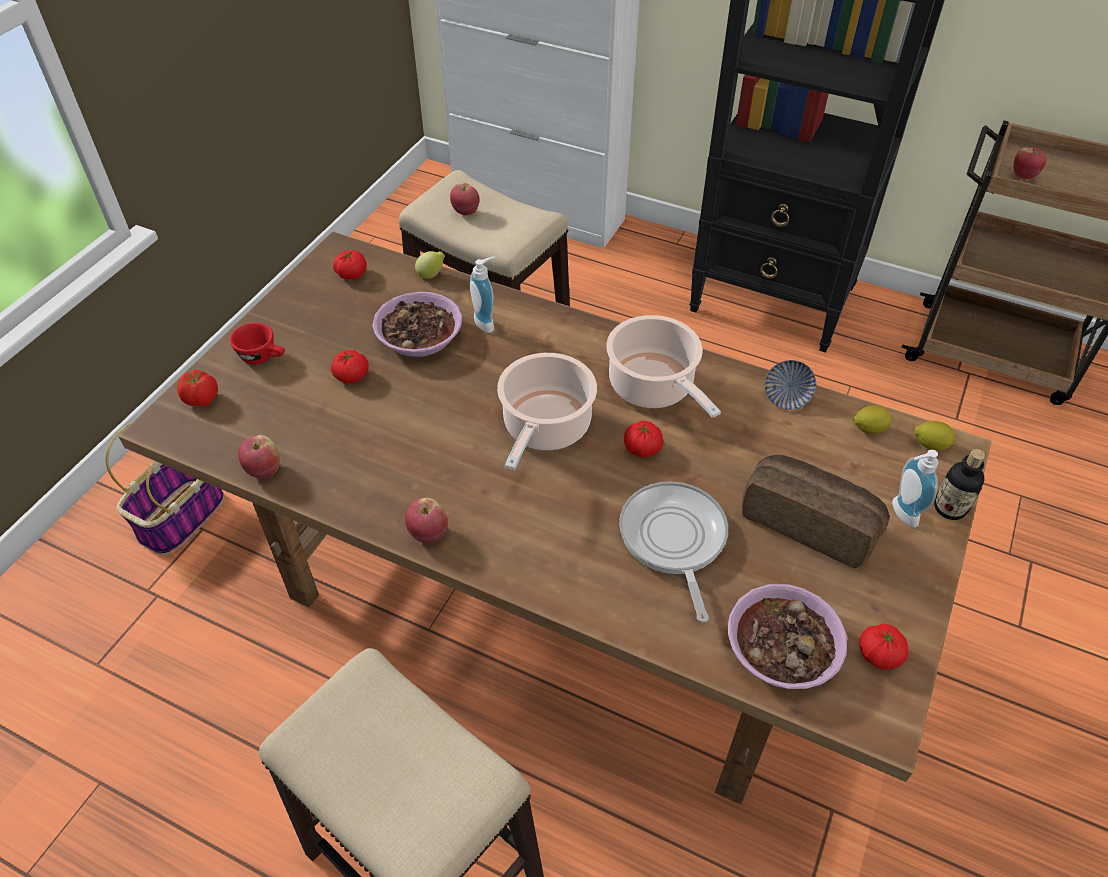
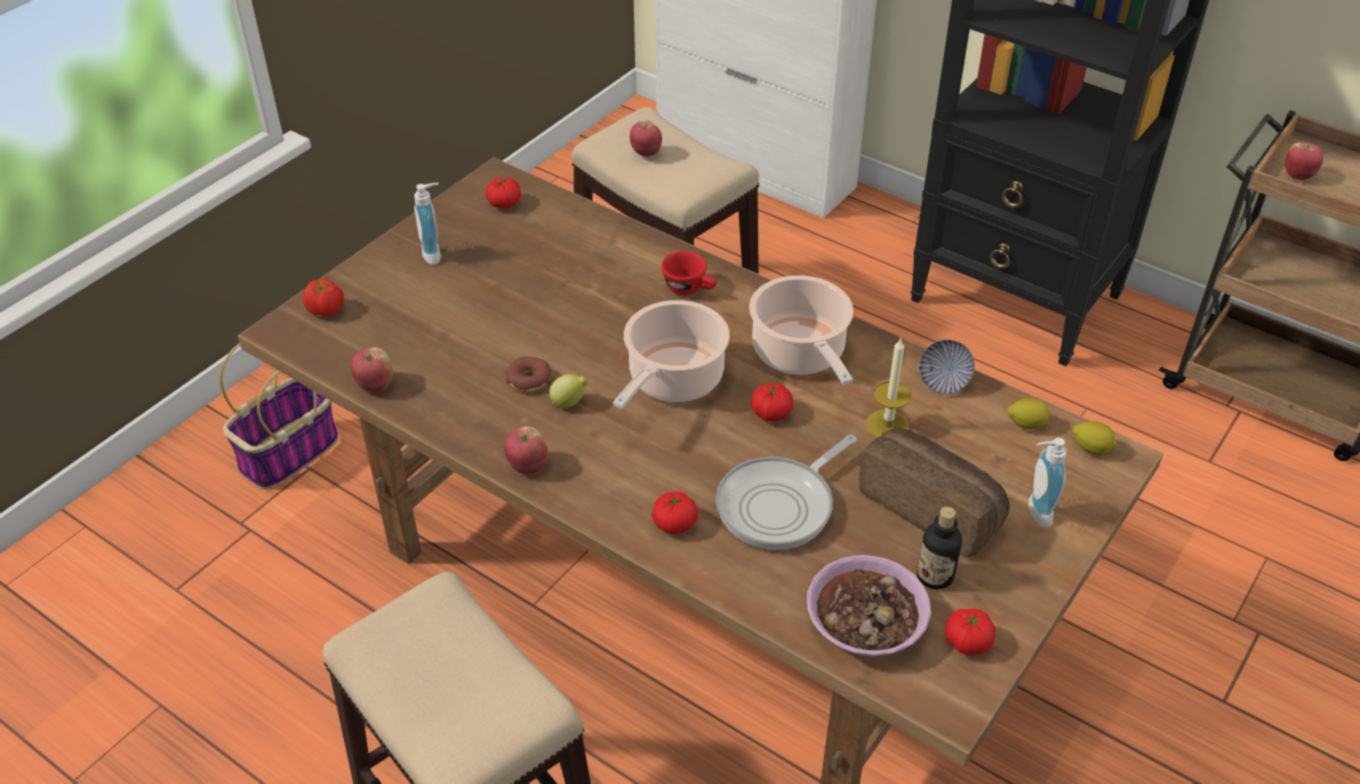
camera: 10 degrees right, 5 degrees down
(263, 357) = (396, 276): red cup -> red cup (690, 288)
(351, 376) = (482, 305): tomato -> tomato (674, 523)
(411, 445) = (529, 380): none -> donut
(418, 337) = (561, 274): bowl -> none
(431, 275) = (589, 213): lemon -> lemon (569, 403)
(487, 322) = (637, 268): soap dispenser -> soap dispenser (435, 254)
(673, 540) = (780, 505): frying pan -> frying pan turned 135 degrees counterclockwise
(748, 446) = (887, 425): none -> candle
(949, 508) = (1091, 514): bottle -> bottle (935, 576)

